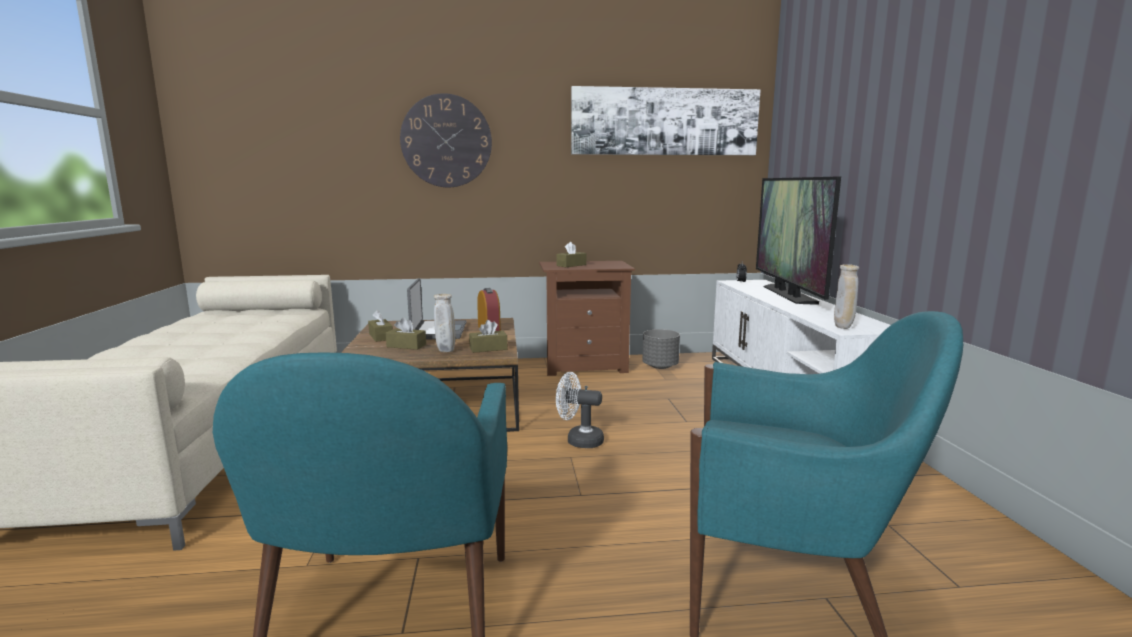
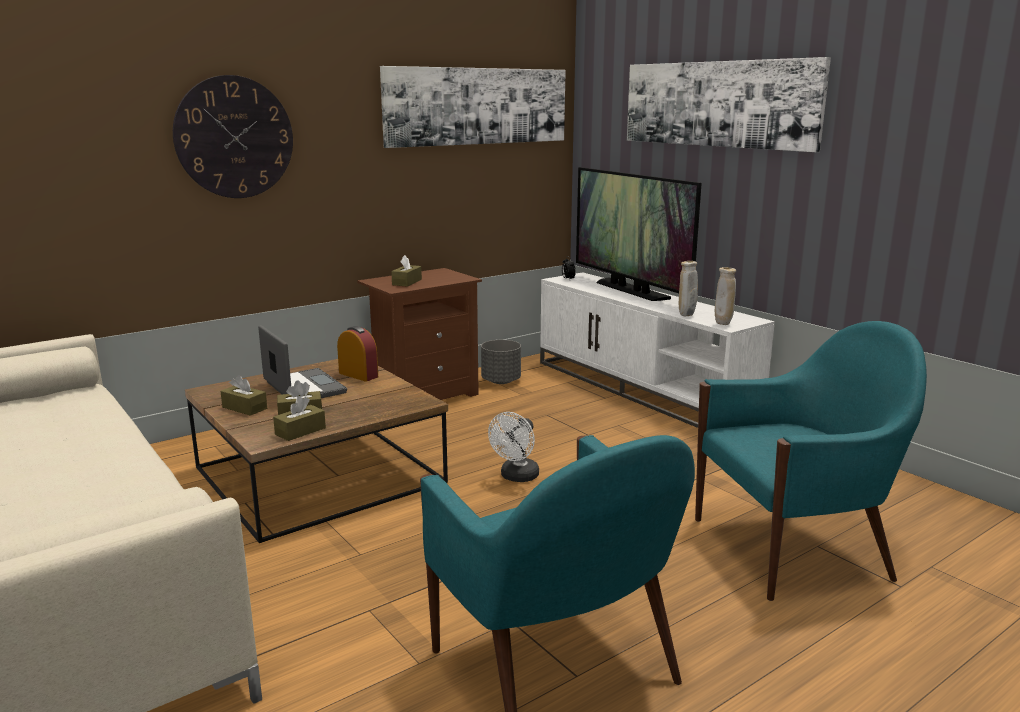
camera: 30 degrees left, 5 degrees up
(445, 351) = (359, 412): beige vase -> beige vase (686, 315)
(488, 348) = (399, 399): brown tissue box -> brown tissue box (300, 431)
(579, 440) = (516, 477): white fan -> white fan turned 45 degrees counterclockwise
(878, 95) = (718, 104): none -> picture

